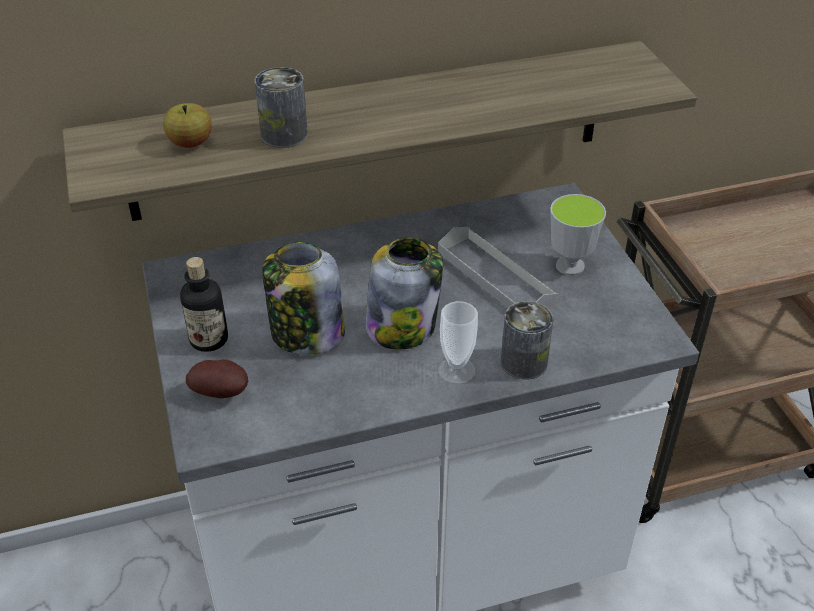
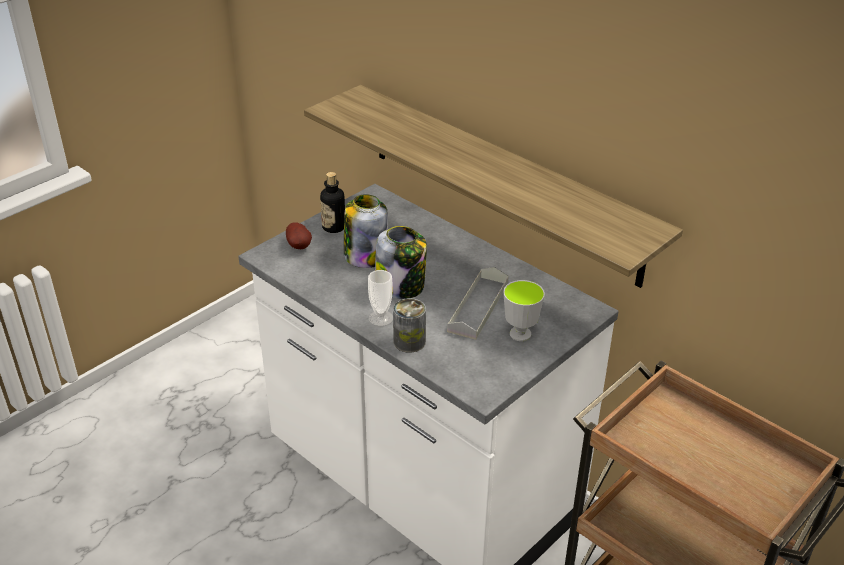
camera: 60 degrees right, 5 degrees down
(190, 143) = (382, 119): apple -> none
(284, 135) = (417, 141): can -> none

